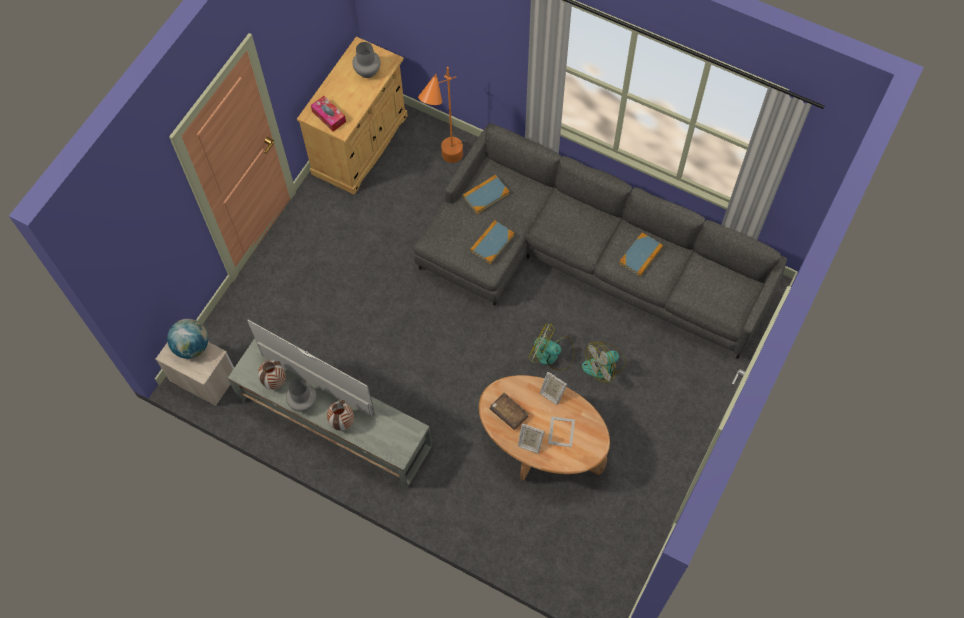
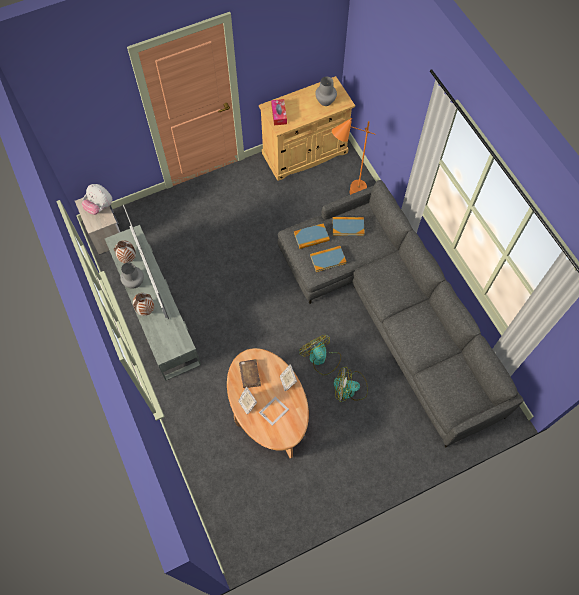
camera: 35 degrees right, 0 degrees up
(192, 346) = (100, 207): globe -> plush toy
(640, 255) = (420, 331): book -> book (311, 237)

